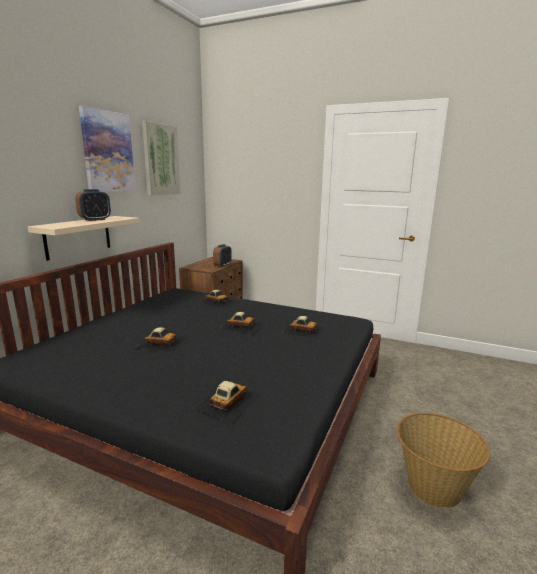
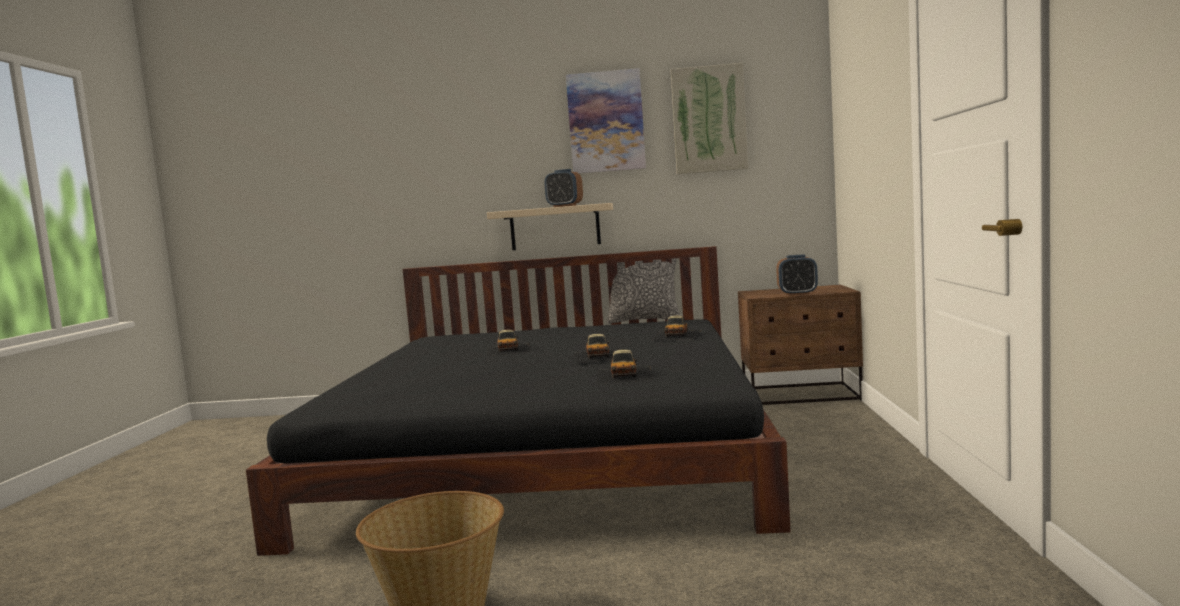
camera: 70 degrees right, 10 degrees down
(145, 297) = (644, 320): none -> pillow
(227, 401) = (387, 384): toy car -> none

